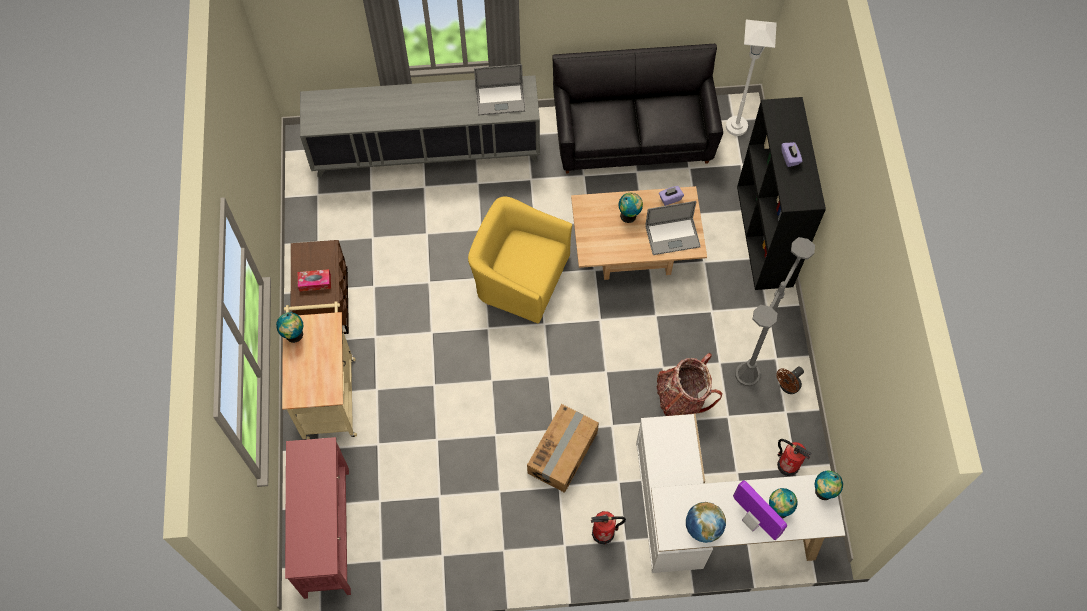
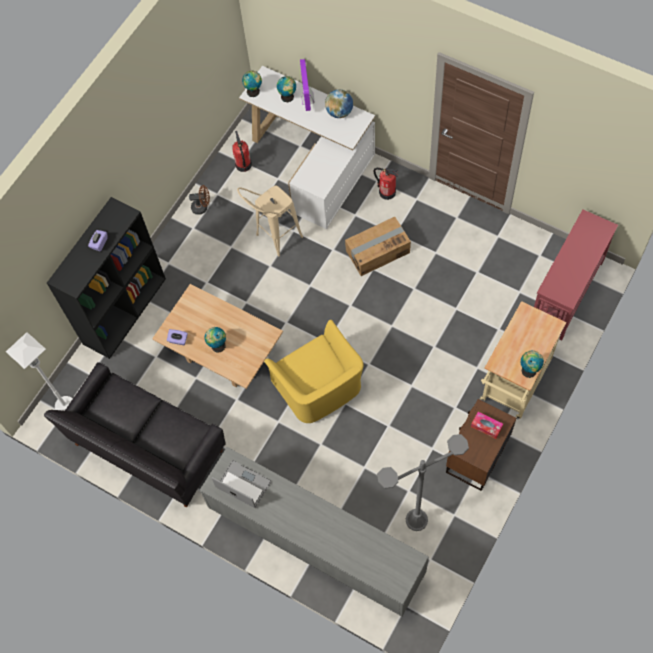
camera: 140 degrees left, 0 degrees up
(672, 236) = (200, 312): laptop -> none
(681, 397) = (274, 240): backpack -> beige stool
(747, 374) = (220, 229): grey floor lamp -> grey floor lamp (417, 520)

